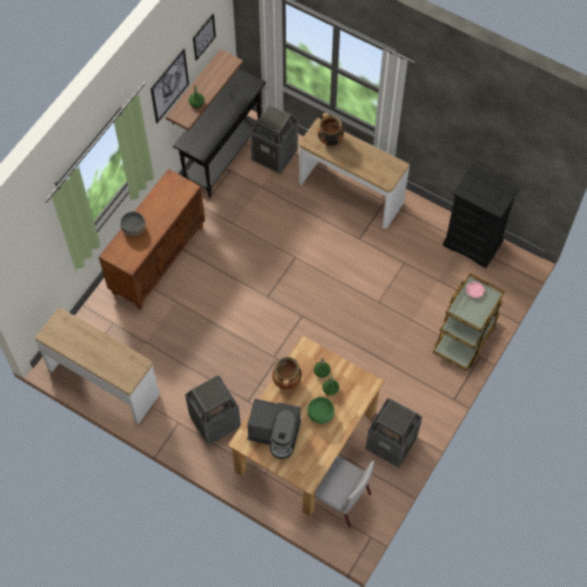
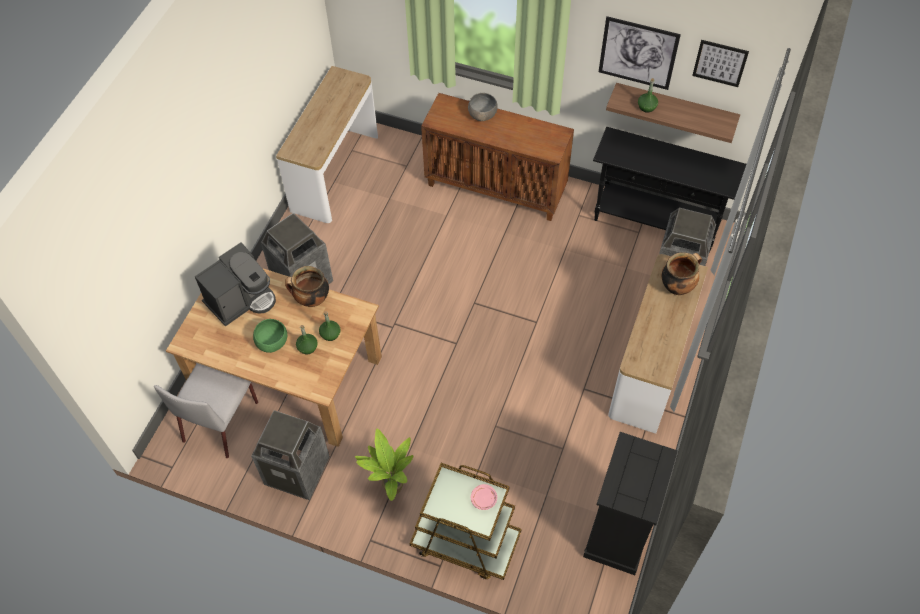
camera: 80 degrees right, 5 degrees down
(275, 433) = (241, 299): coffee machine -> coffee machine turned 135 degrees counterclockwise
(416, 380) = (391, 489): none -> potted plant

